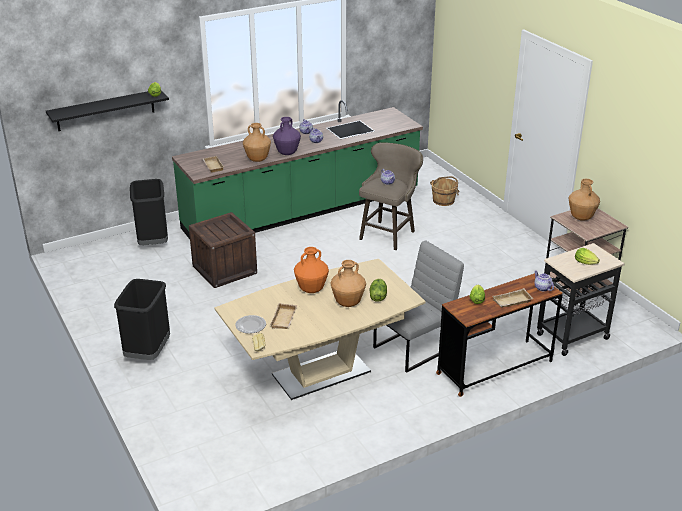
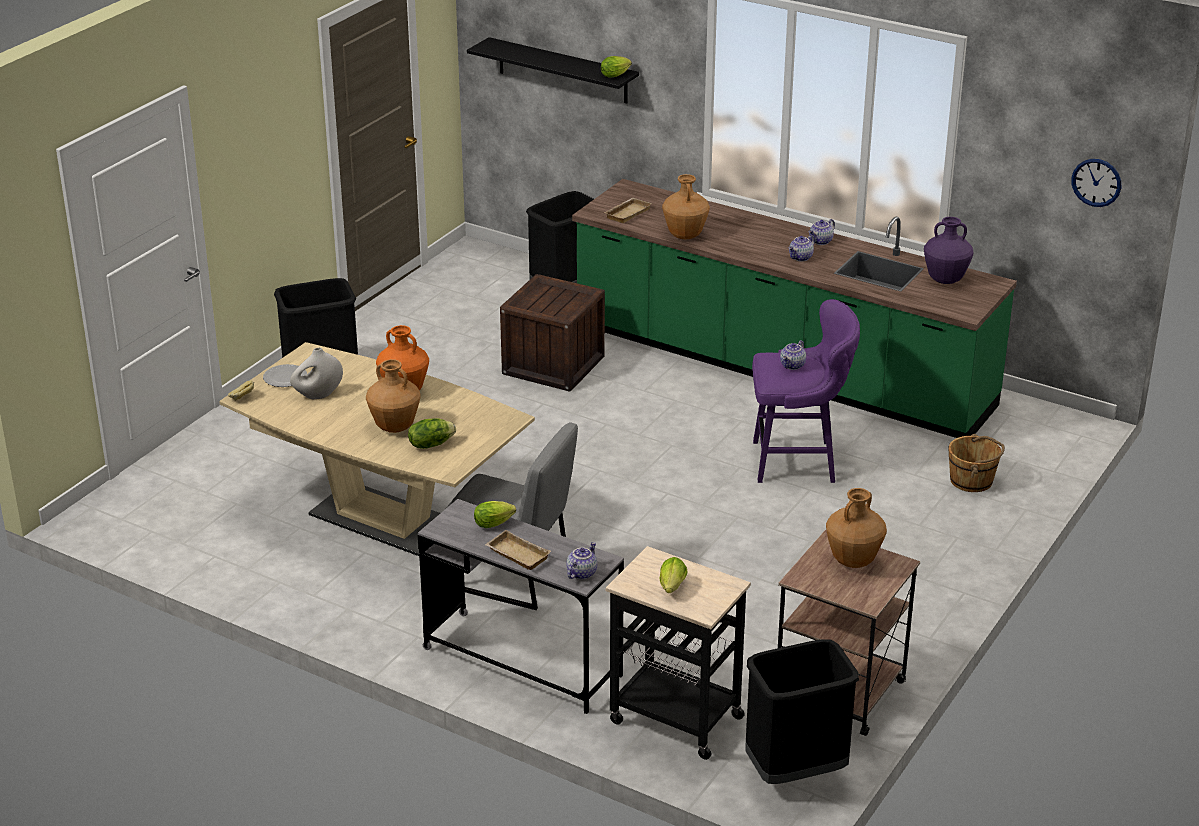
camera: 60 degrees right, 0 degrees up
(284, 319) = (318, 395): beige tray -> white vase
(287, 153) = (732, 249): purple vase -> purple vase (945, 280)
(388, 234) = (799, 461): beige stool -> purple stool
(411, 43) = (1096, 182): none -> wall clock
(495, 368) = (522, 662): brown desk -> grey desk
(629, 318) = (795, 772): none -> black trash can

